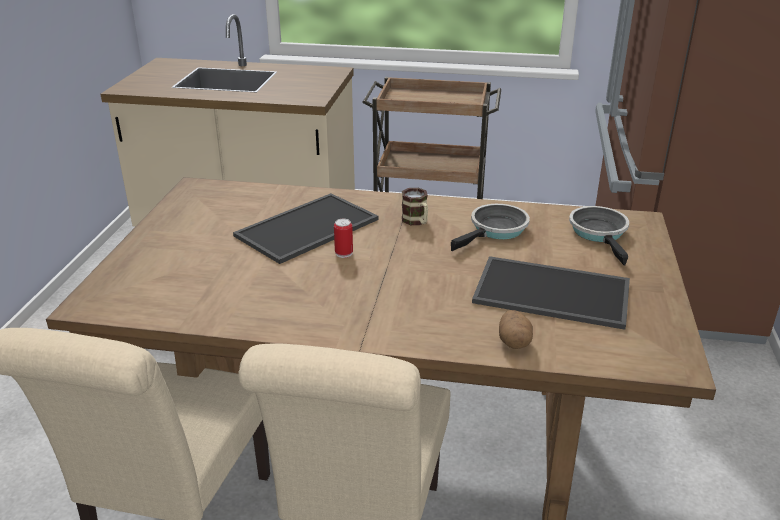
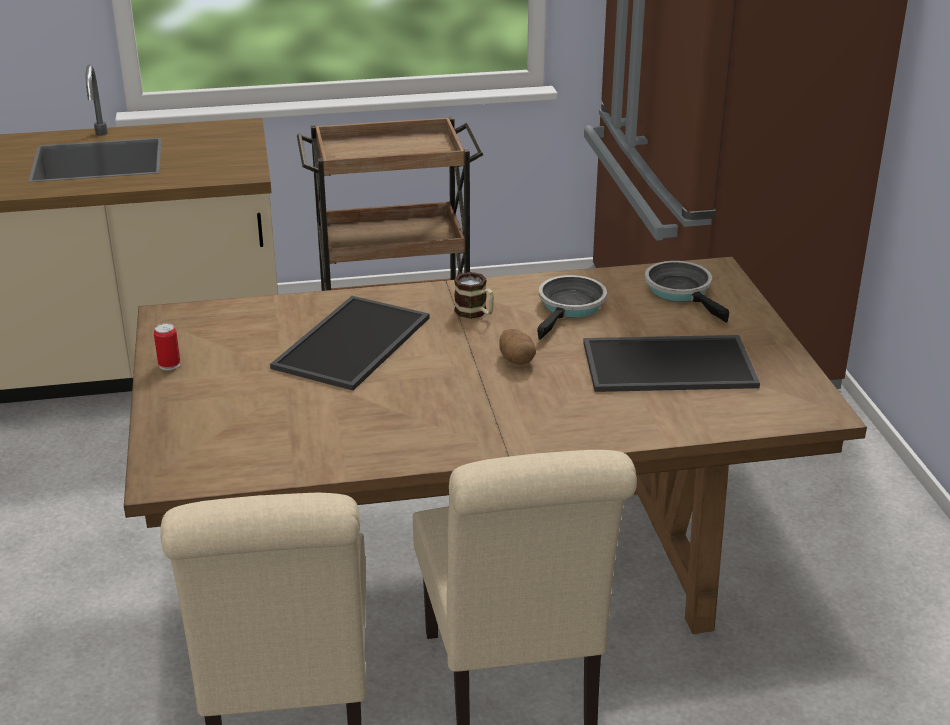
camera: 20 degrees left, 0 degrees up
(344, 253) = (418, 364): can -> can (169, 365)
(514, 341) = (660, 422): potato -> potato (516, 359)

